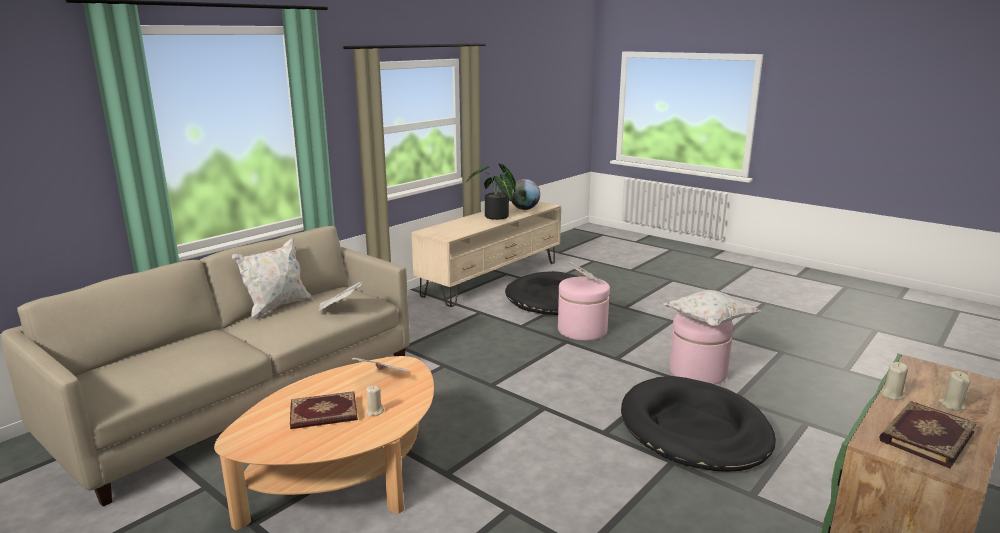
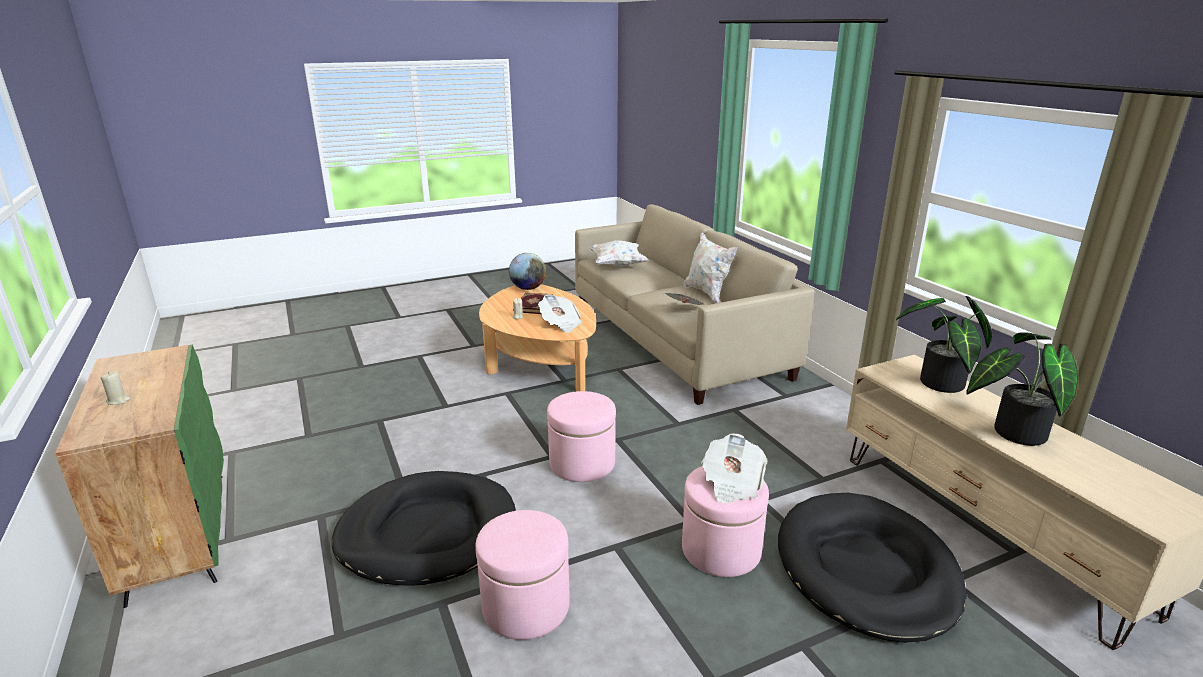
camera: 115 degrees right, 5 degrees up
(454, 227) = (940, 385): none -> potted plant
(524, 209) = (1099, 479): globe -> globe (528, 288)
(541, 391) = (582, 463): none -> pink ottoman
(709, 322) = (509, 535): white pillow -> white pillow (617, 265)
(892, 395) = (170, 385): beige candle -> none
(925, 436) = (138, 370): book -> none

